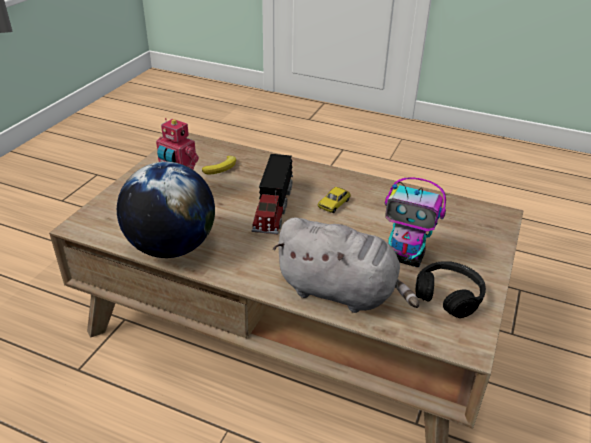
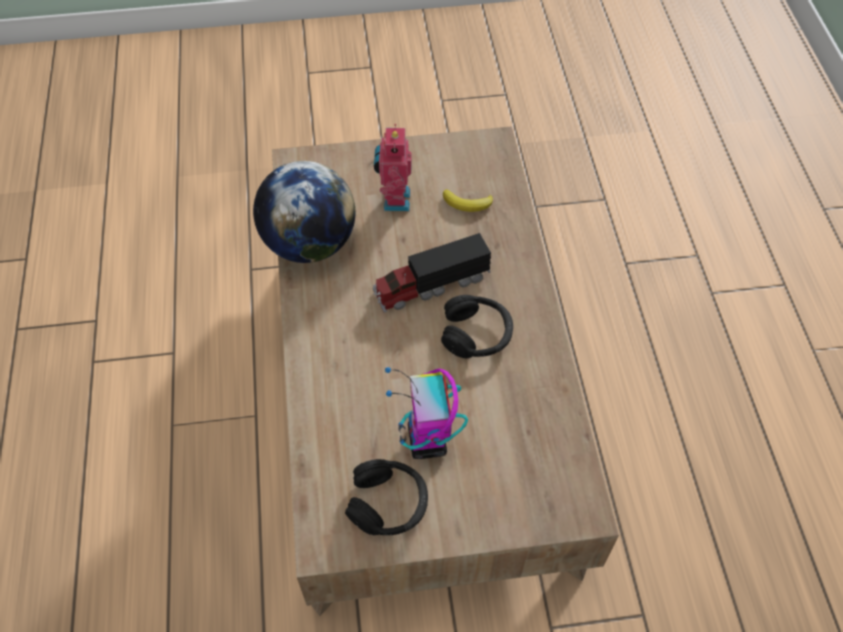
camera: 60 degrees right, 20 degrees up
(333, 204) = (477, 334): toy car -> black headphones
(341, 292) = (333, 407): grey plush toy -> none

